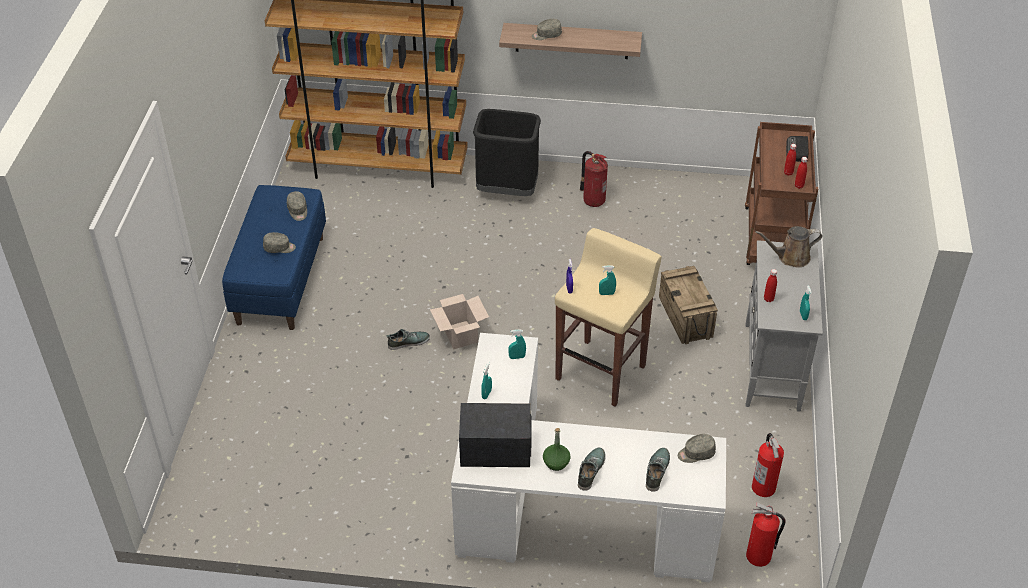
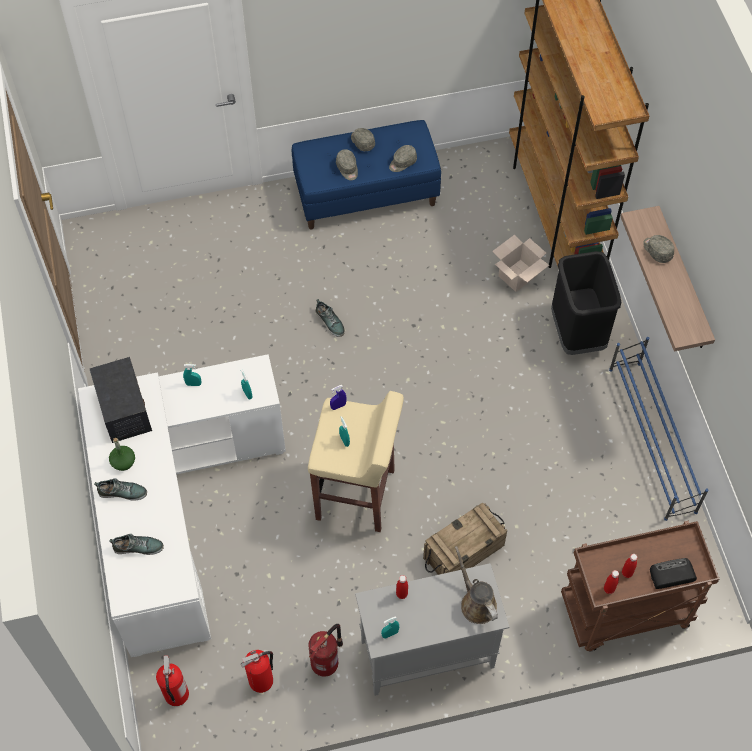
camera: 70 degrees right, 15 degrees up
(459, 334) = (356, 359): cardboard box -> cardboard box (518, 274)
(593, 200) = (601, 416): fire extinguisher -> fire extinguisher (326, 662)
(627, 180) = (651, 440): none -> blue shoe rack
(696, 453) = (169, 575): grey cap -> grey cap (362, 142)

